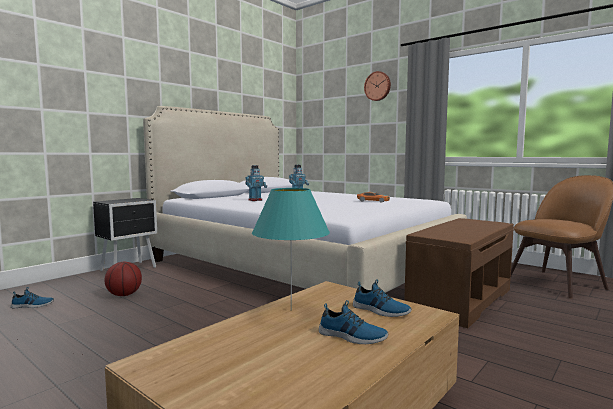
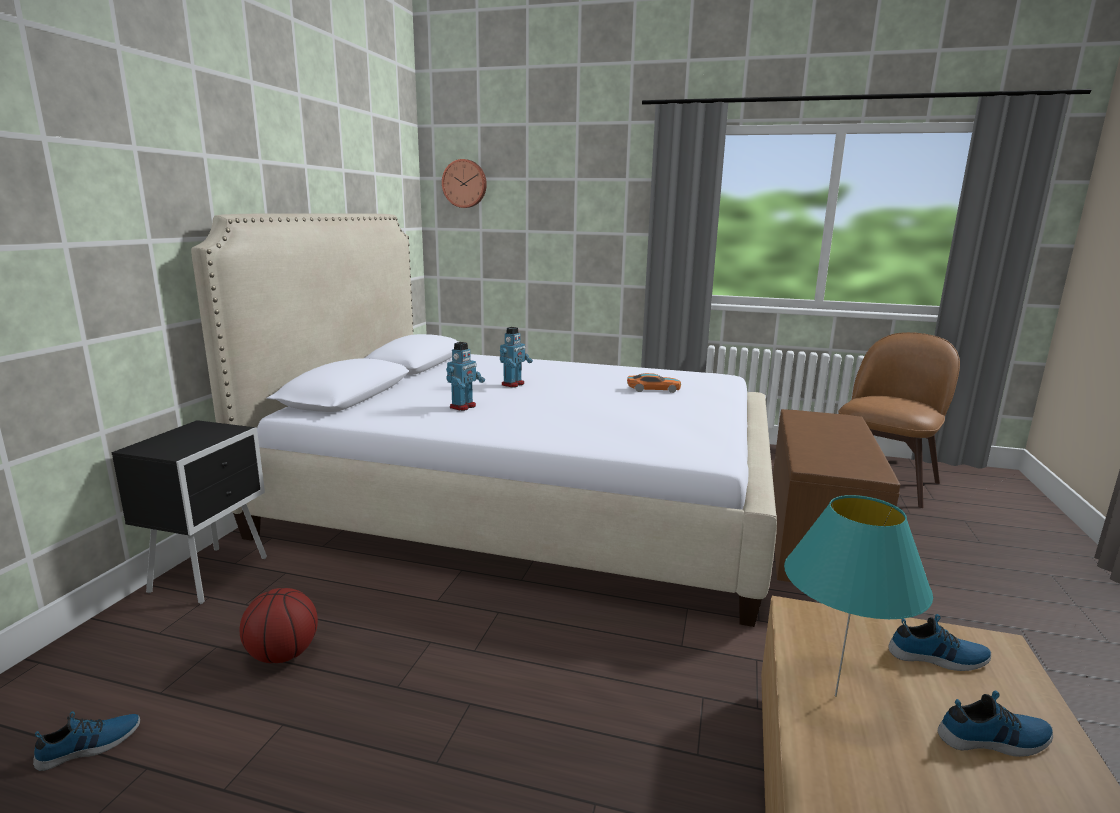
camera: 25 degrees left, 10 degrees up
(378, 86) = (591, 168): wall clock -> wall clock (465, 183)

